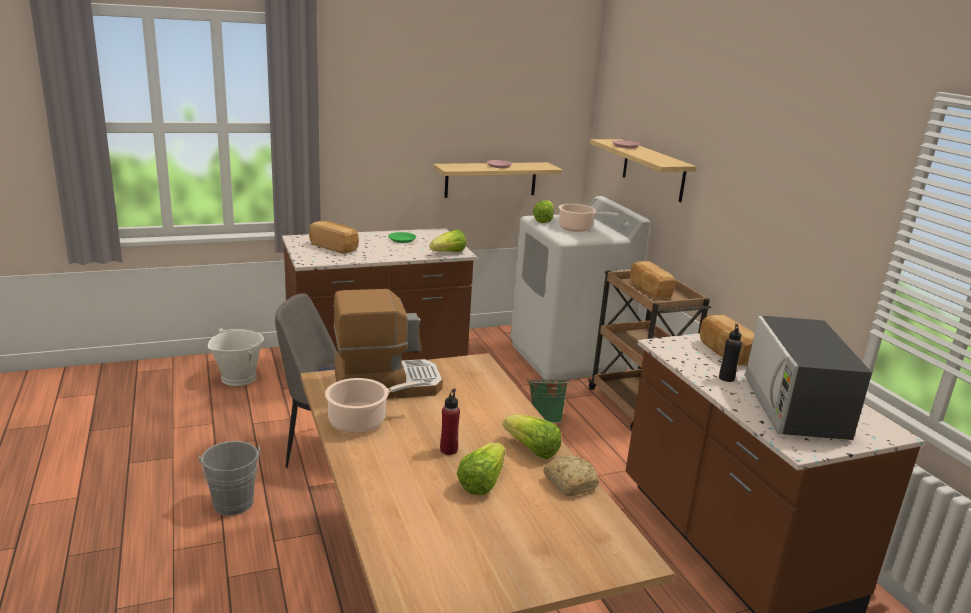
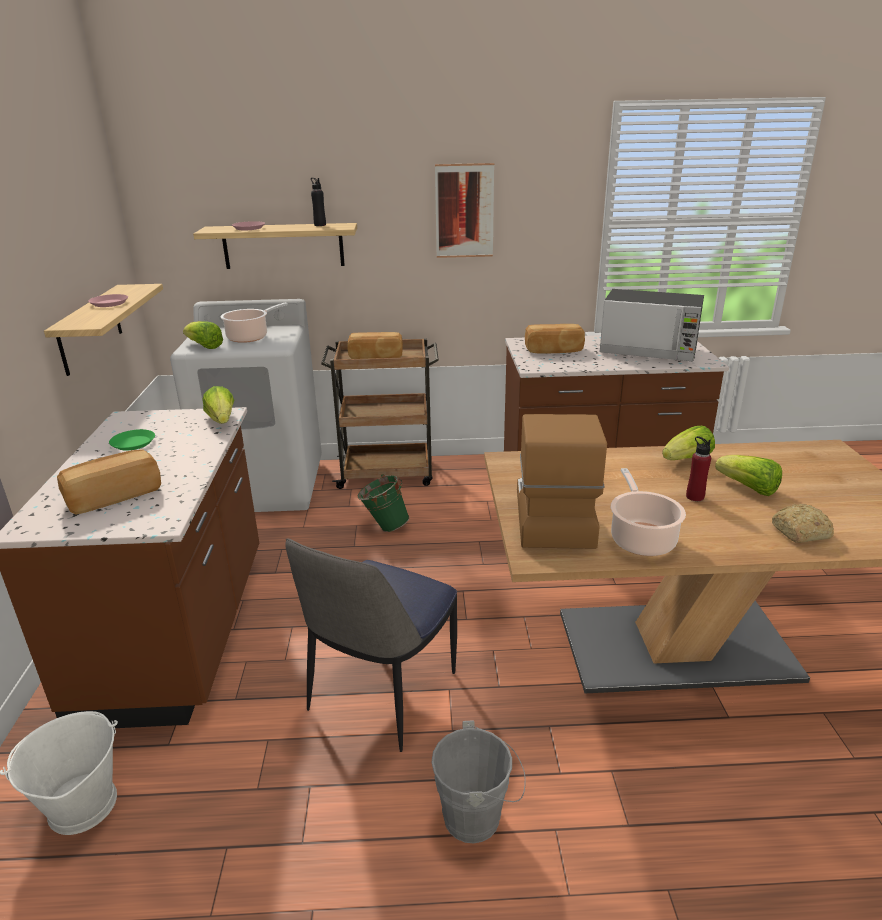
camera: 70 degrees left, 5 degrees up
(570, 482) = (737, 453): bread -> bread (798, 532)
(726, 378) = (600, 359): black bottle -> black bottle (320, 225)
(770, 182) = (464, 211): none -> picture

